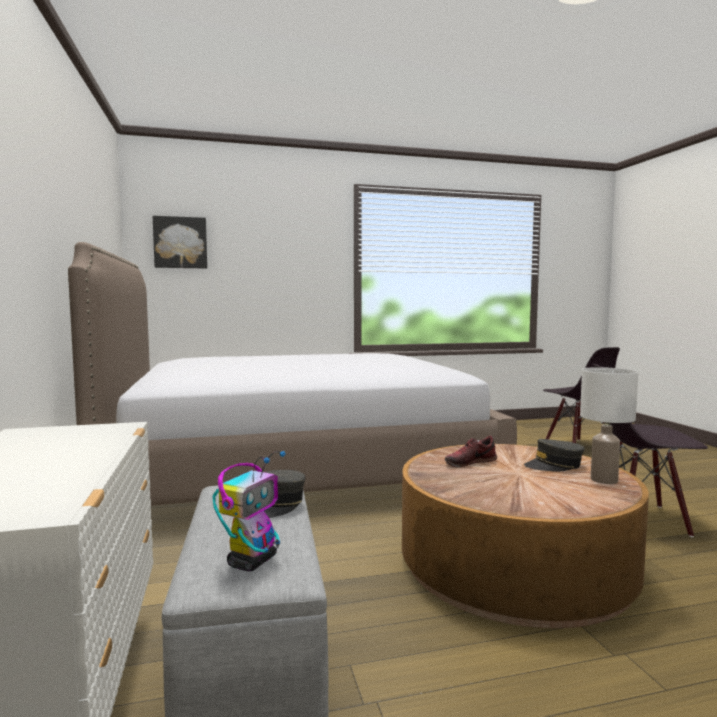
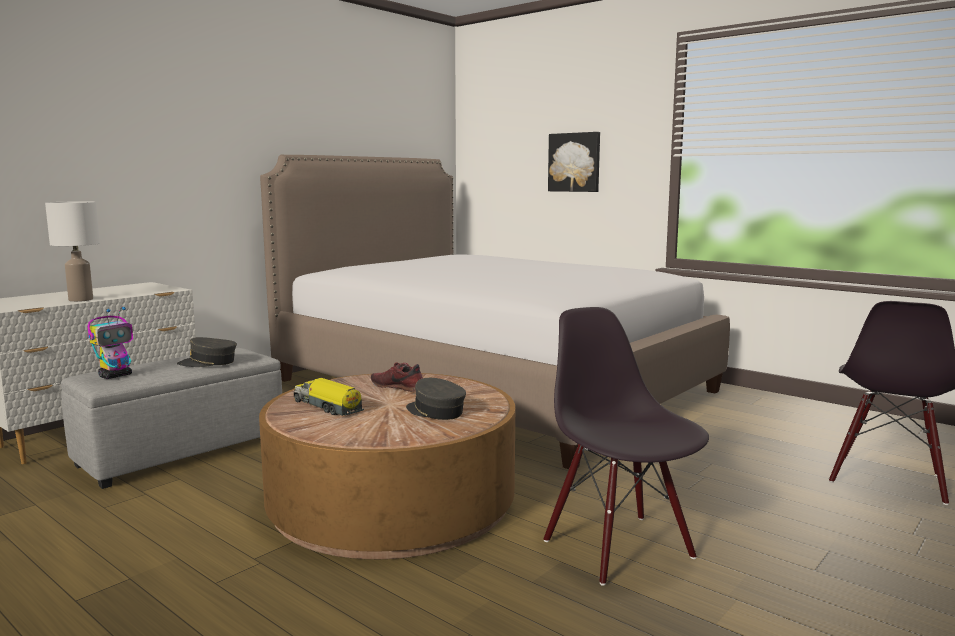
camera: 55 degrees right, 5 degrees up
(180, 242) = (496, 132): picture -> picture (575, 162)
(252, 561) = (116, 376): toy robot -> toy robot turned 45 degrees counterclockwise
(511, 490) = (328, 407): none -> toy truck
(603, 480) = (407, 431): white table lamp -> white table lamp (80, 299)

